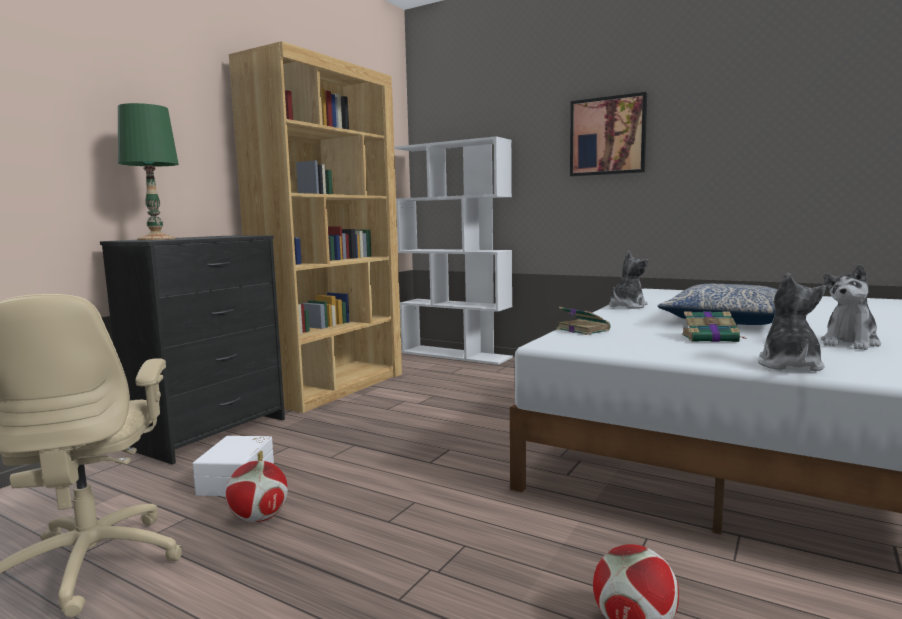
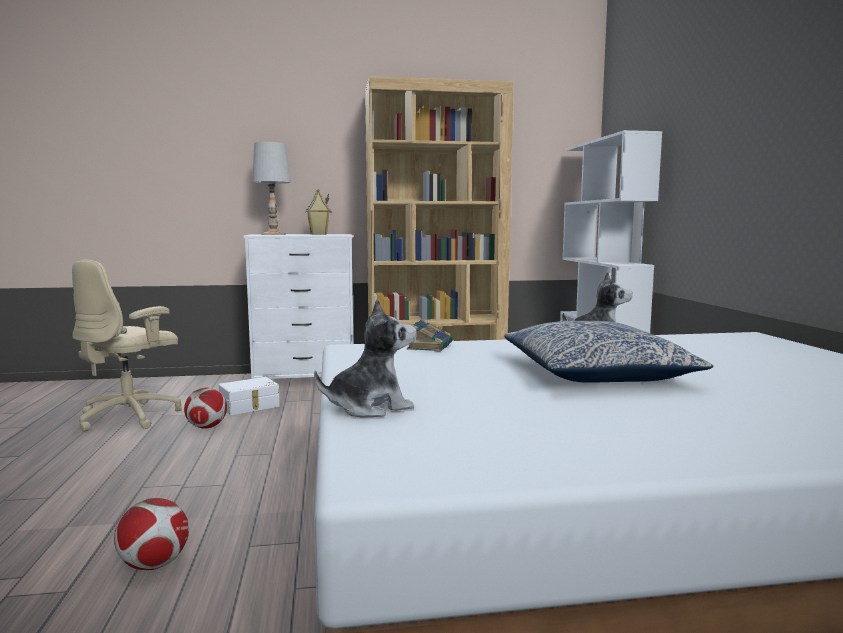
camera: 50 degrees right, 0 degrees up
(156, 239) = (274, 234): green table lamp -> white table lamp
(210, 433) = (304, 379): black dresser -> white dresser
(224, 236) = (318, 234): none -> toy house
(607, 136) = (747, 116): picture -> none
(711, 338) = (468, 377): book -> none
(850, 343) = (554, 421): plush toy -> none

